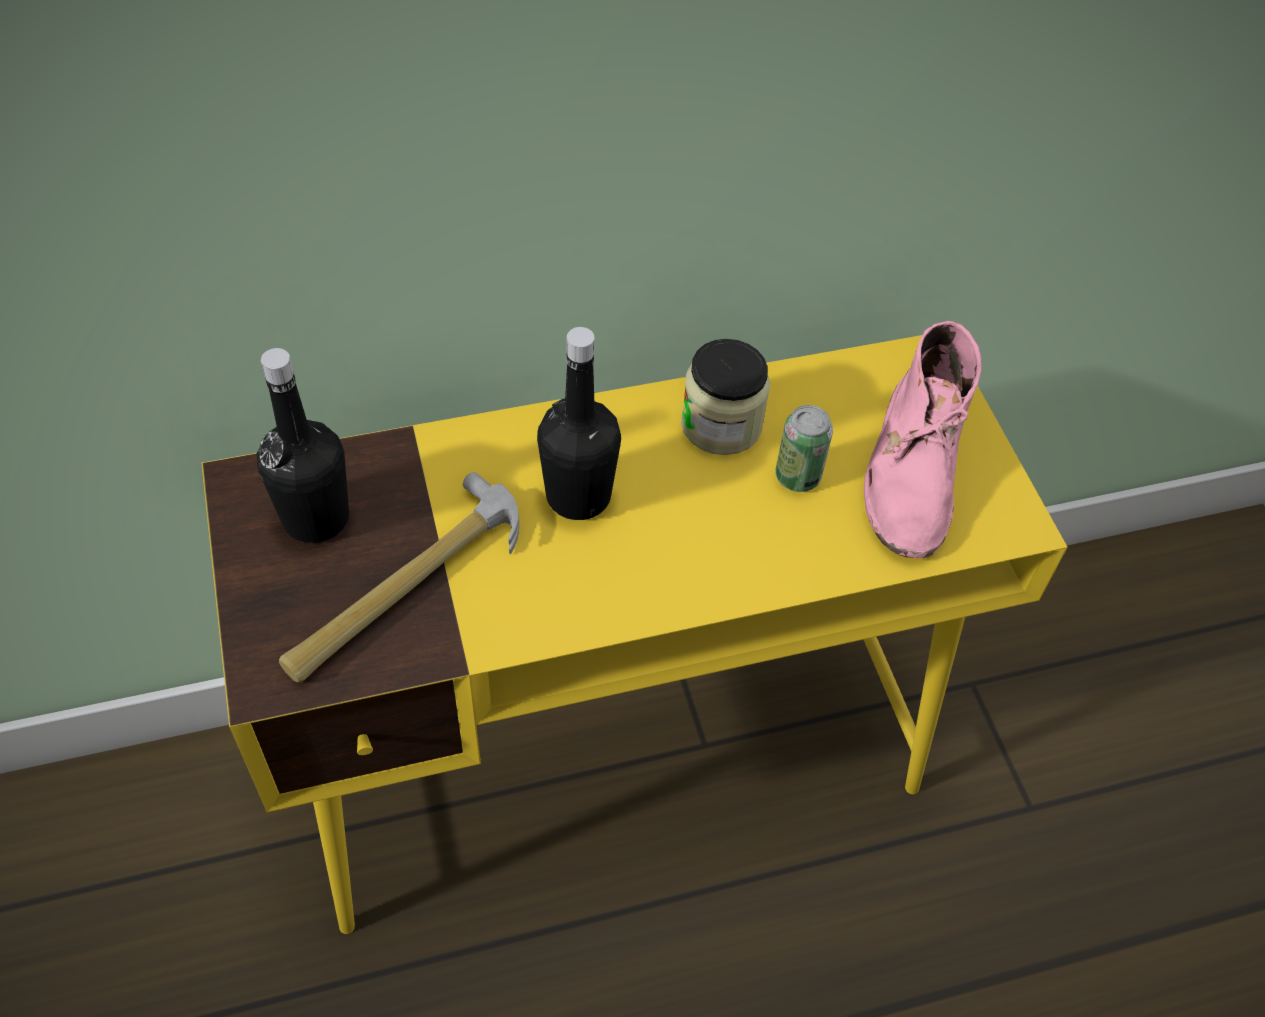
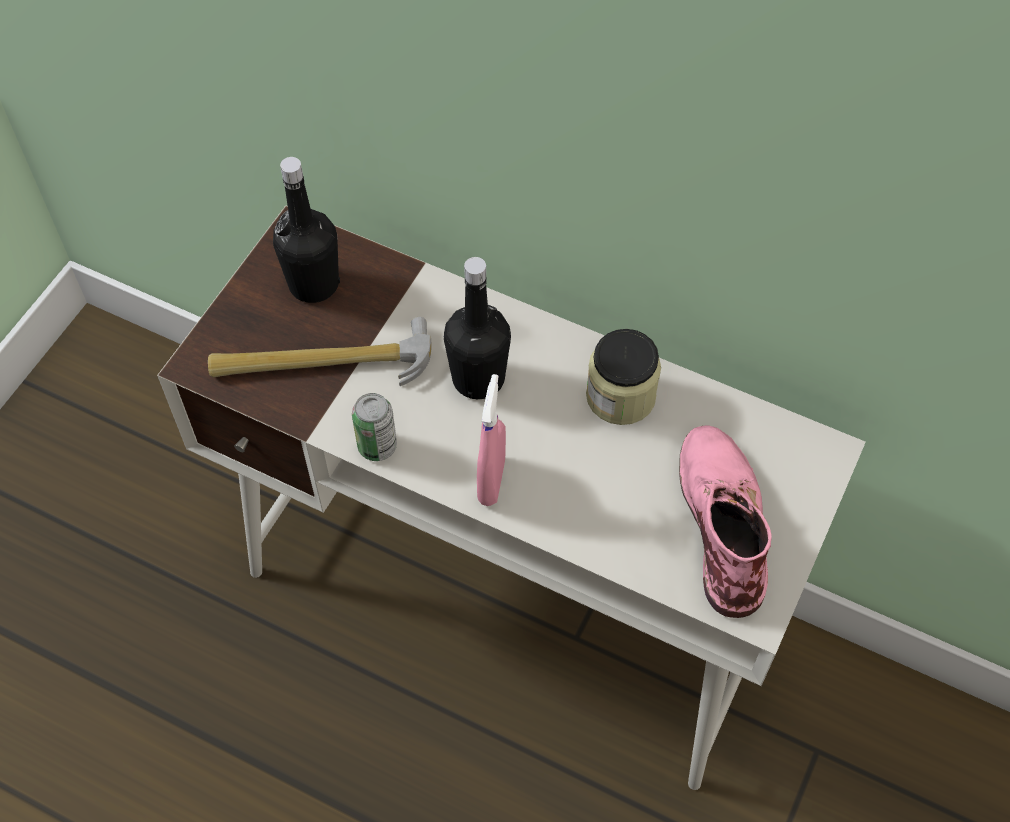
camera: 45 degrees right, 5 degrees up
(617, 759) = (508, 601): yellow desk -> white desk
(689, 578) = (491, 481): none -> pink spray bottle
(797, 476) = (634, 467): can -> can (377, 446)
(913, 469) = (722, 521): pink boot -> pink boot turned 120 degrees clockwise

